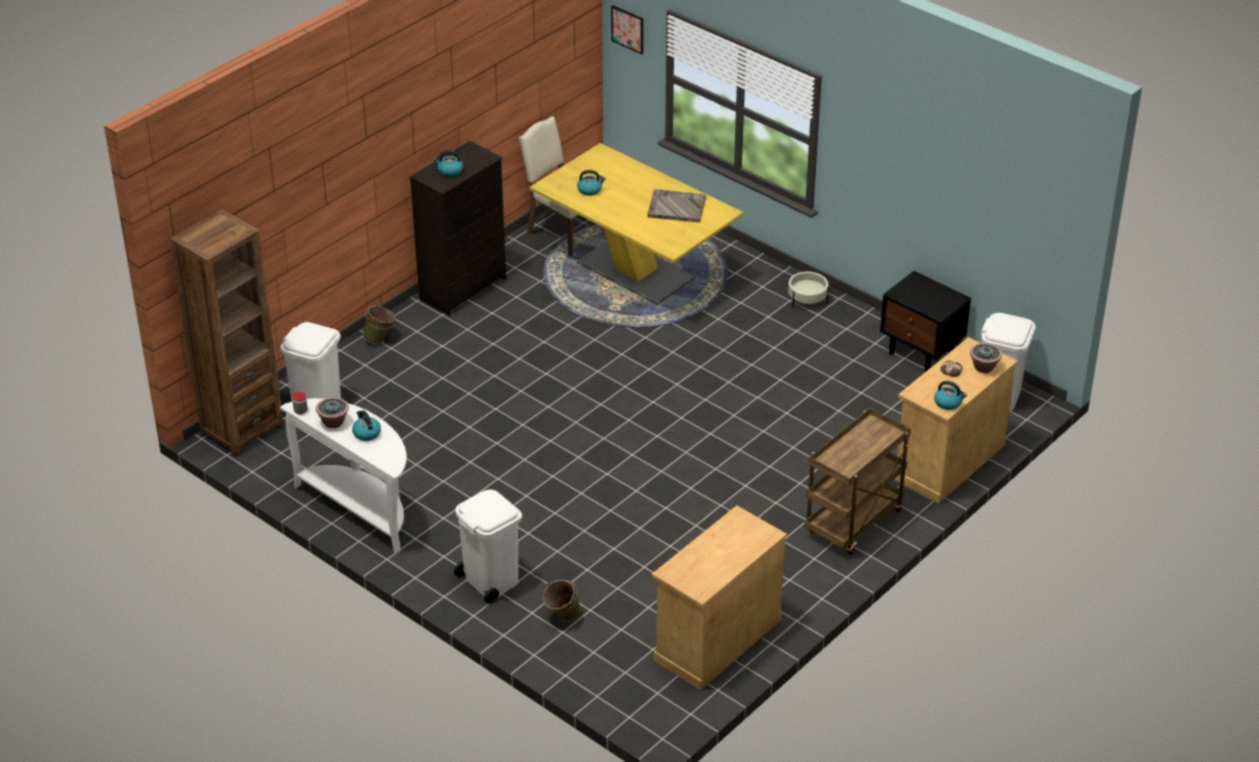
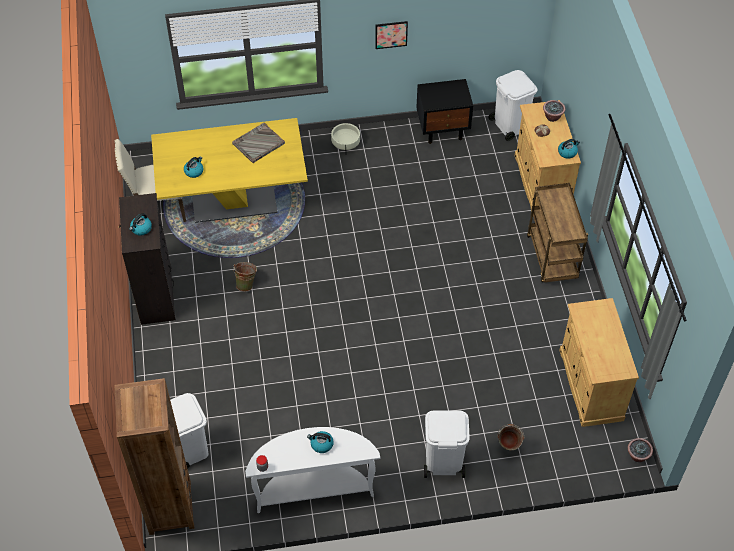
camera: 50 degrees left, 15 degrees up
(333, 422) = (292, 456): potted plant -> potted plant (637, 456)
(380, 339) = (158, 371): green bucket -> green bucket (246, 284)
(627, 29) = (127, 45): picture -> picture (391, 34)

